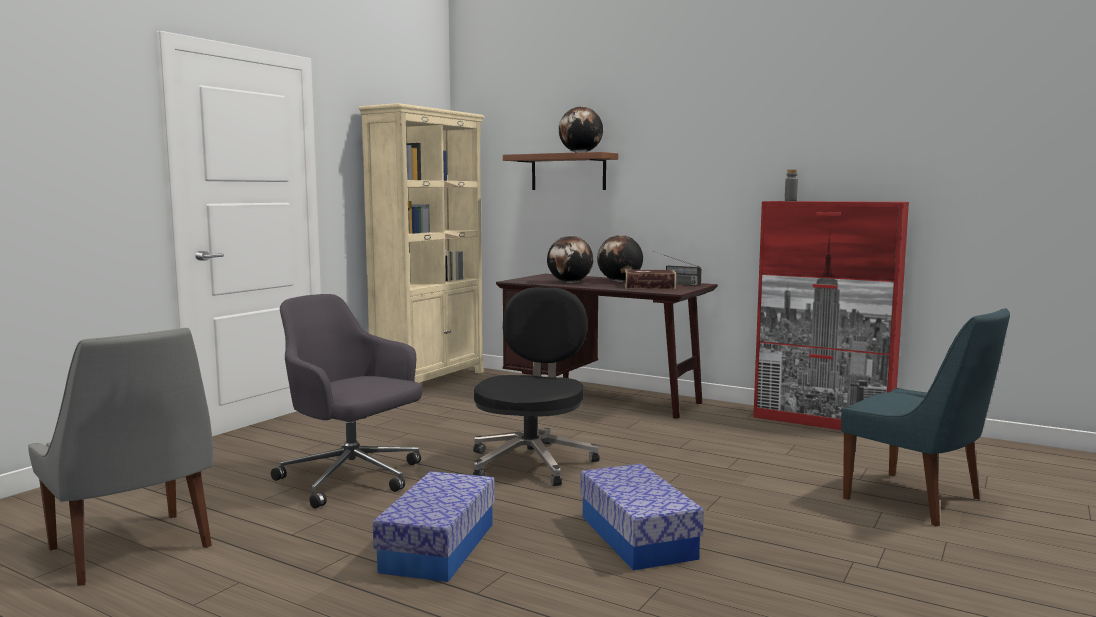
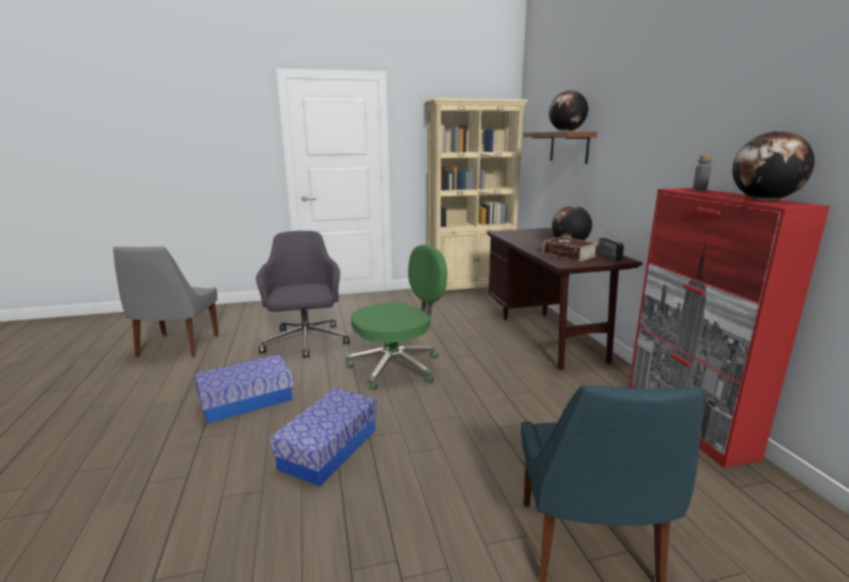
camera: 45 degrees right, 10 degrees up
(532, 462) = (397, 367): black office chair -> green office chair
(570, 282) = (528, 240): globe -> globe (764, 200)

